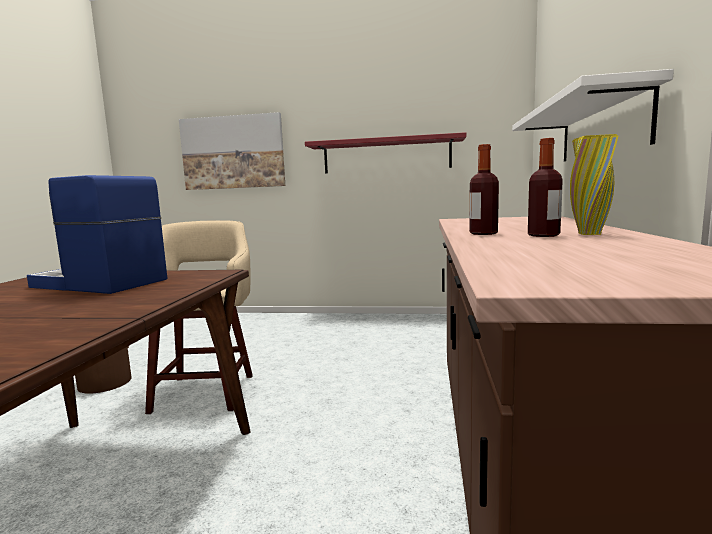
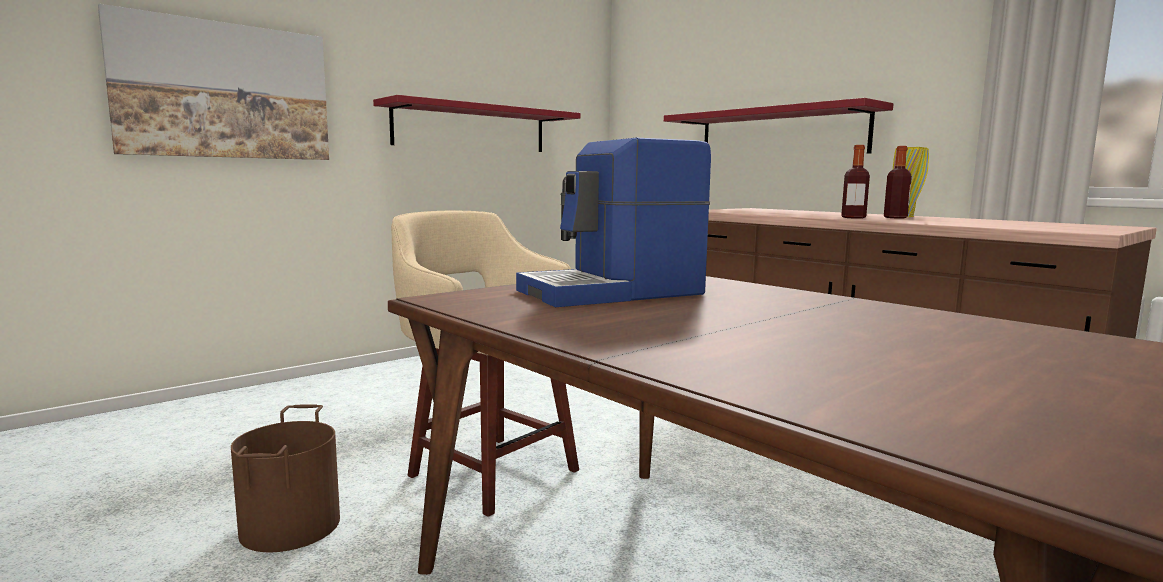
camera: 50 degrees left, 0 degrees up
(600, 129) = (780, 133): white shelf -> red shelf

